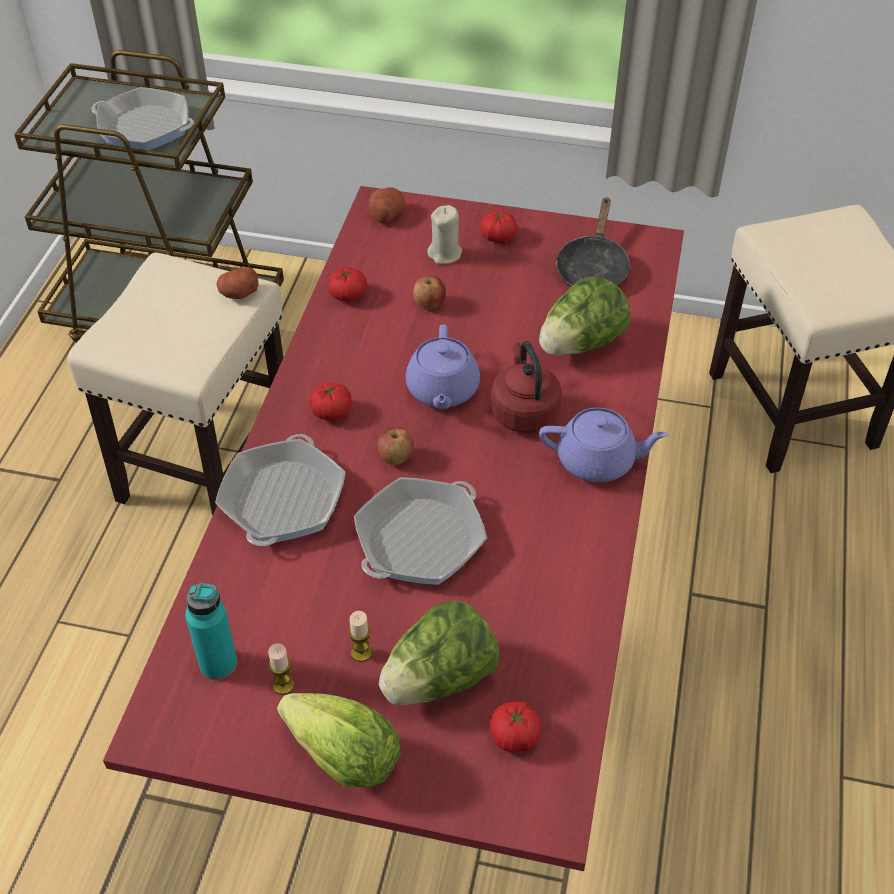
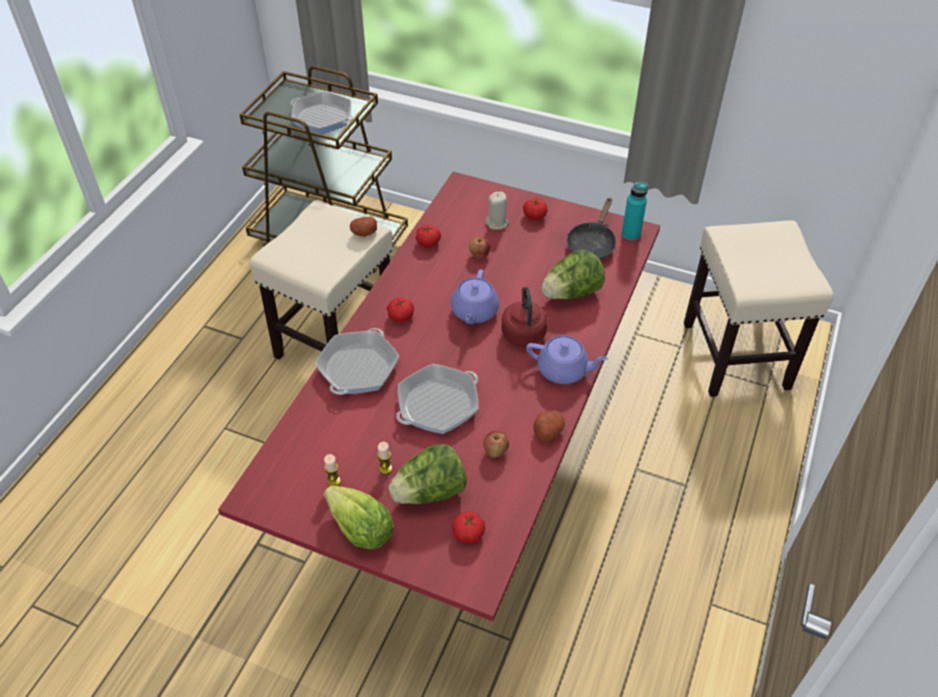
camera: 10 degrees right, 0 degrees up
(218, 663) = (297, 462): turquoise bottle -> turquoise bottle (631, 234)
(386, 214) = (465, 192): potato -> potato (548, 431)
(395, 457) = (434, 351): apple -> apple (495, 451)

